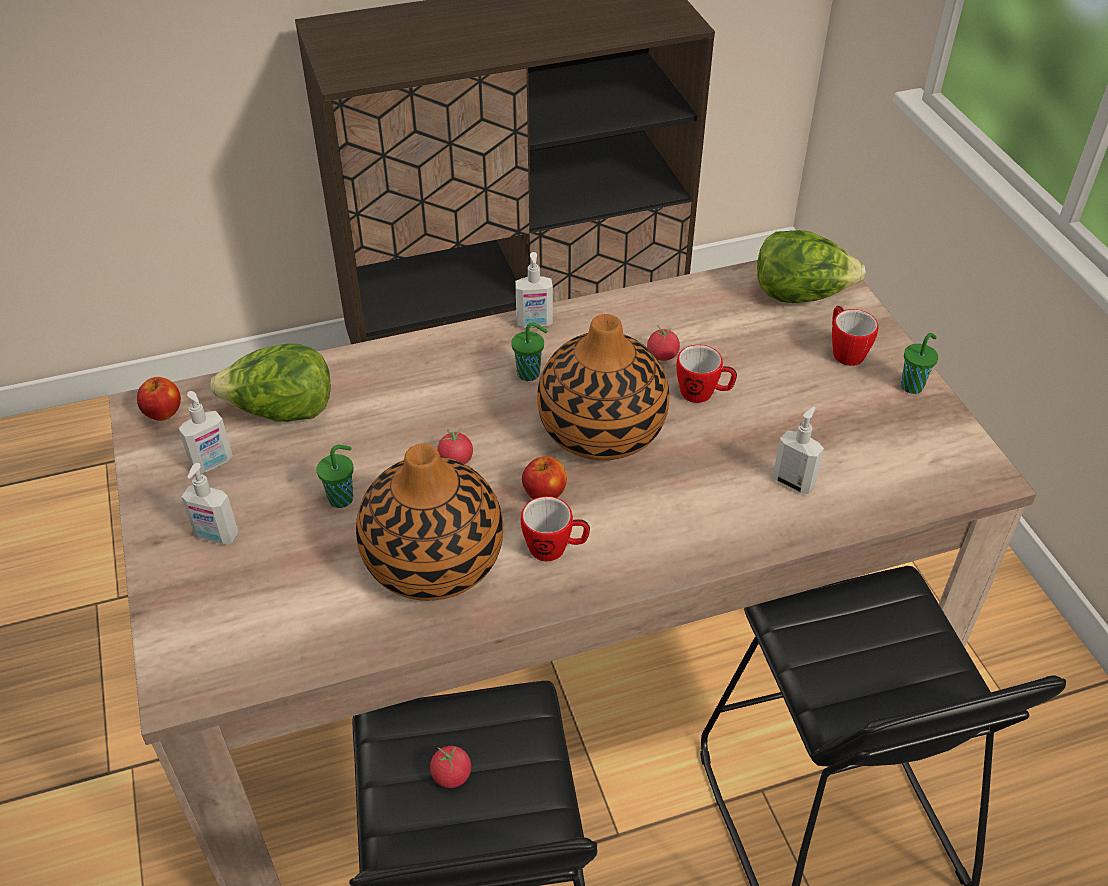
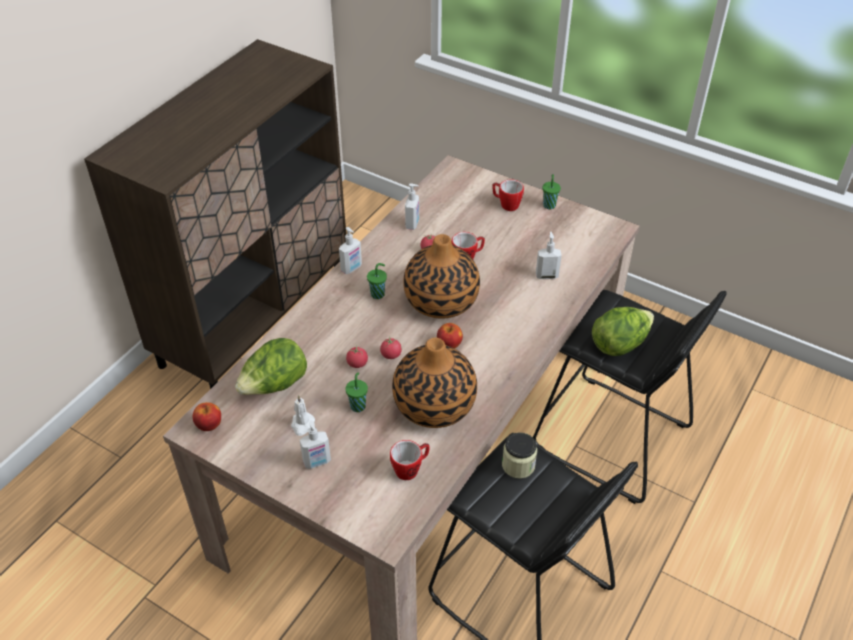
camera: 40 degrees left, 0 degrees up
(212, 463) = (270, 431): soap dispenser -> soap dispenser (413, 224)
(255, 479) = (302, 425): none -> white candle
(451, 775) = (519, 496): tomato -> tomato (357, 363)
(499, 730) = (518, 465): none -> jar
(555, 548) = (481, 365): mug -> mug (411, 469)
(800, 295) = (460, 187): lettuce -> lettuce (619, 344)

